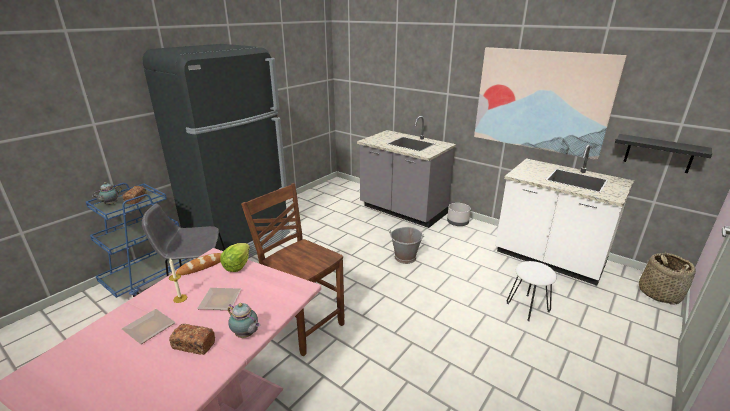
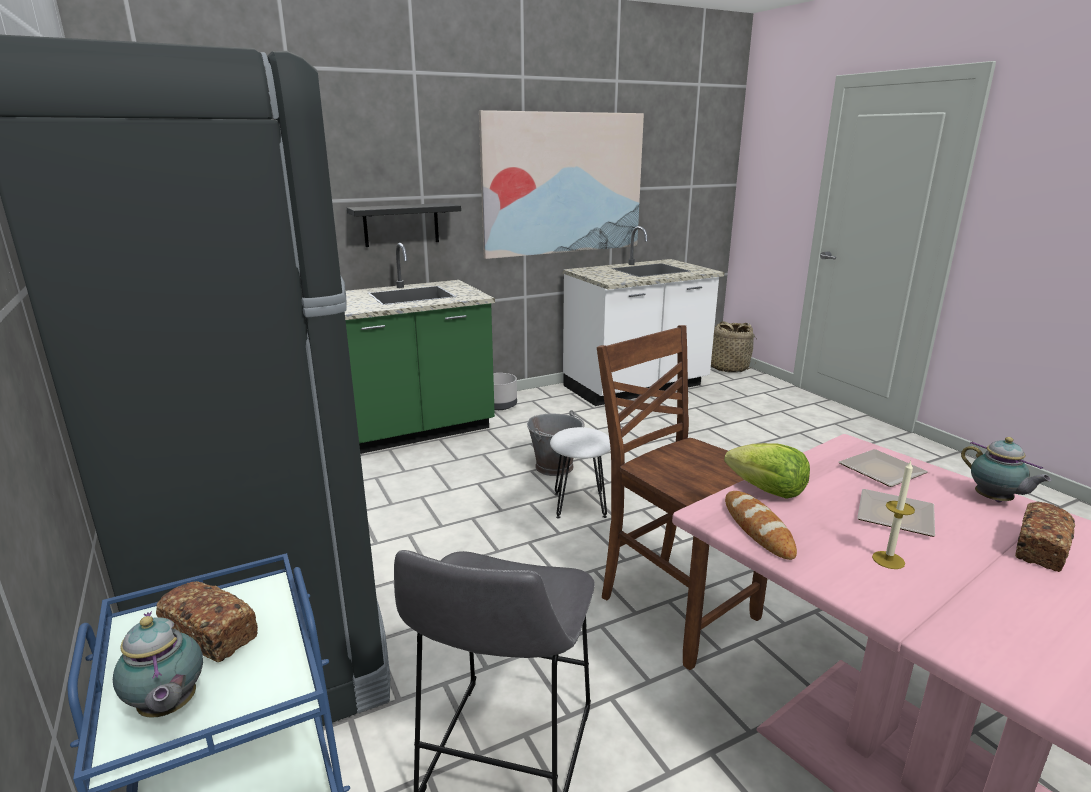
camera: 65 degrees left, 5 degrees down
(151, 327) = (1001, 598): plate -> plate (880, 470)
(246, 335) = (994, 501): teapot -> teapot turned 90 degrees clockwise
(303, 323) = (675, 607): brown chair -> brown chair turned 75 degrees clockwise
(402, 211) = (411, 431): grey counter -> green counter
(528, 307) = (720, 427): white stool -> white stool (580, 505)
(658, 153) = (681, 222): black shelf -> black shelf (401, 224)

